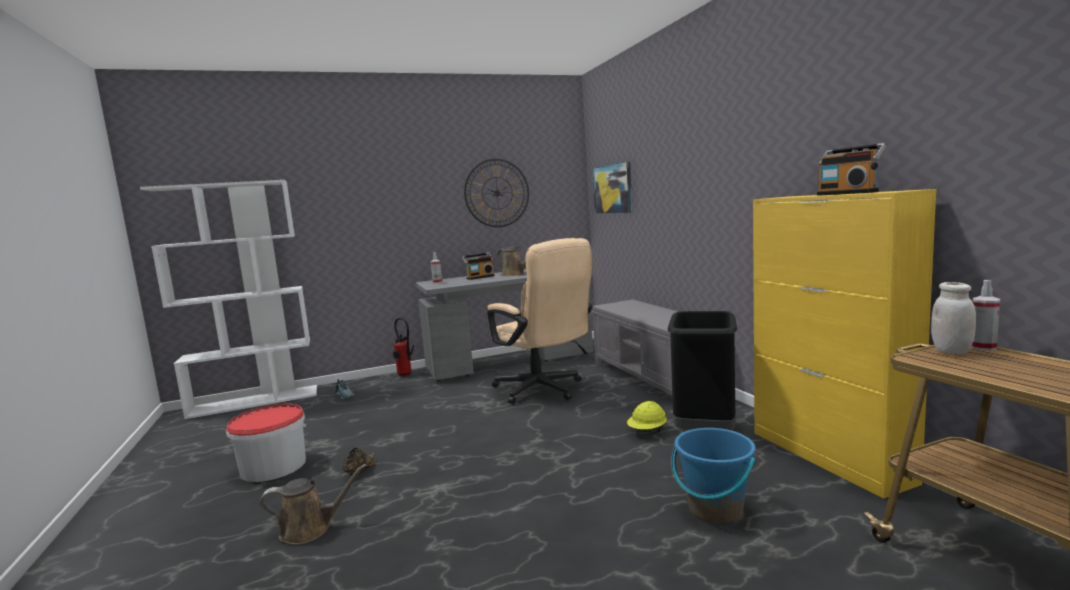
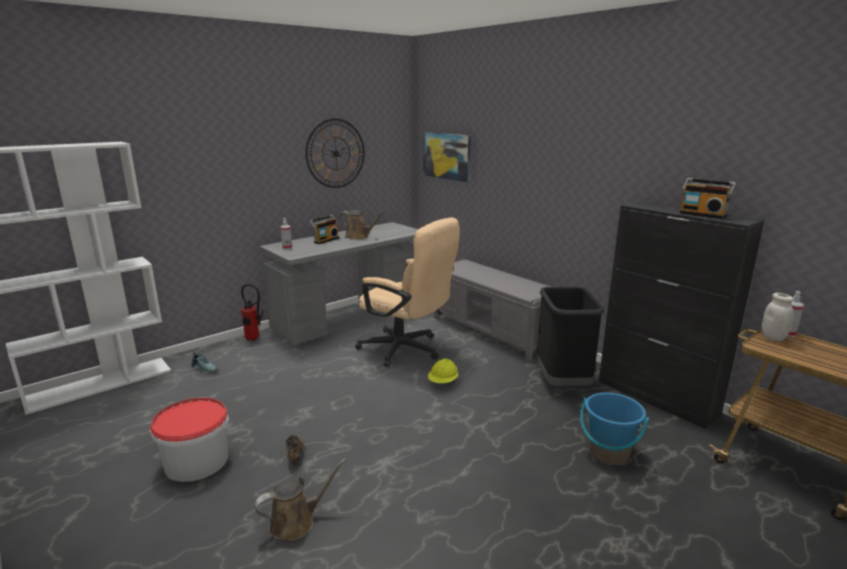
camera: 20 degrees left, 10 degrees up
(647, 431) = (520, 387): yellow hard hat -> yellow hard hat (443, 383)
(829, 456) = (657, 397): yellow cabinet -> black cabinet

